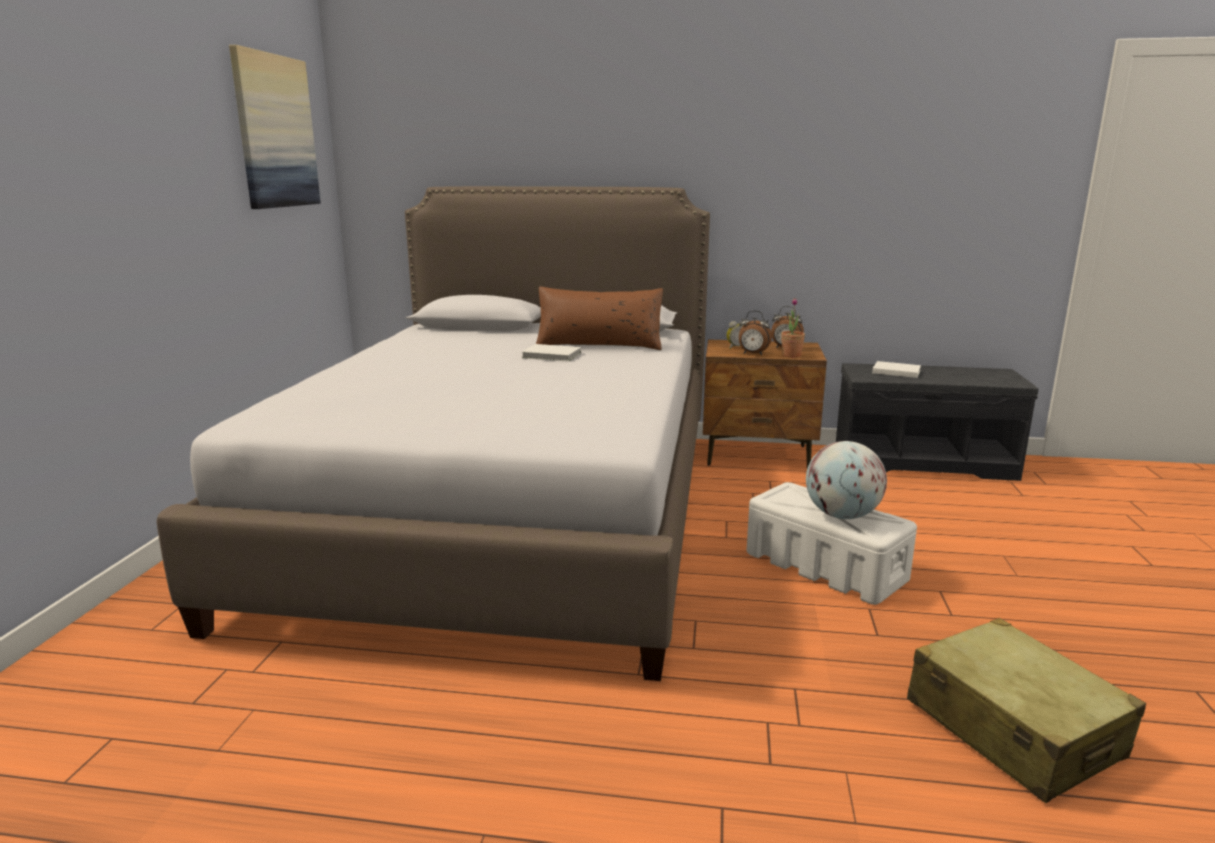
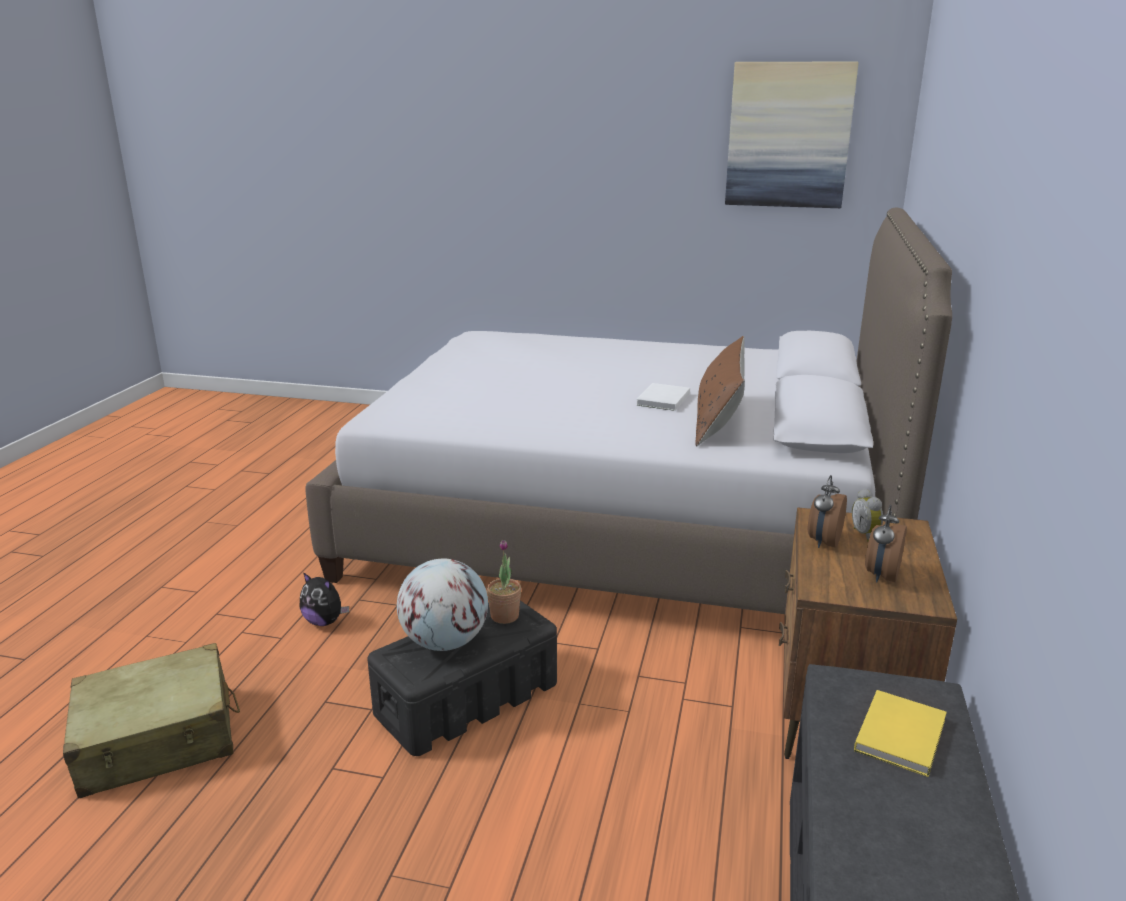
camera: 95 degrees right, 5 degrees up
(748, 663) = (324, 621): none -> plush toy
(791, 355) = (823, 572): potted plant -> potted plant (504, 616)
(824, 566) = (468, 699): white storage box -> black storage box
(895, 371) = (902, 734): white book -> yellow book

